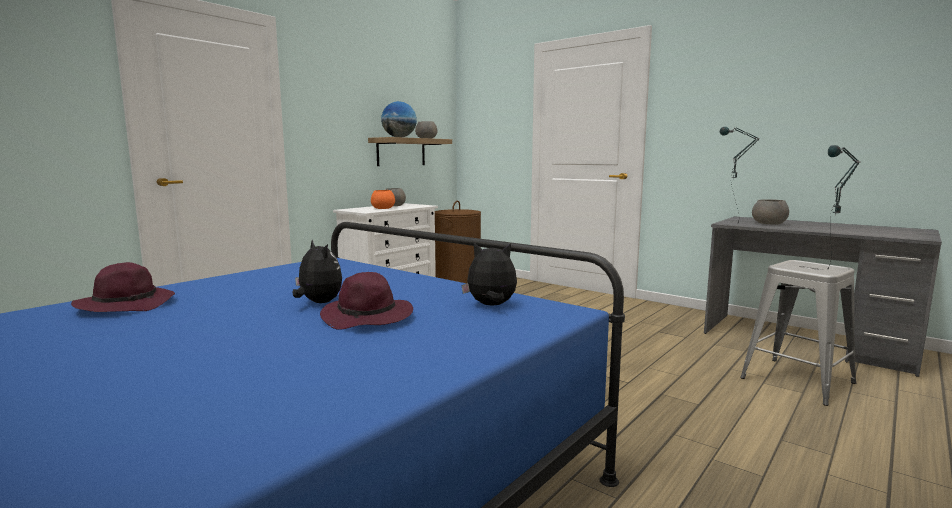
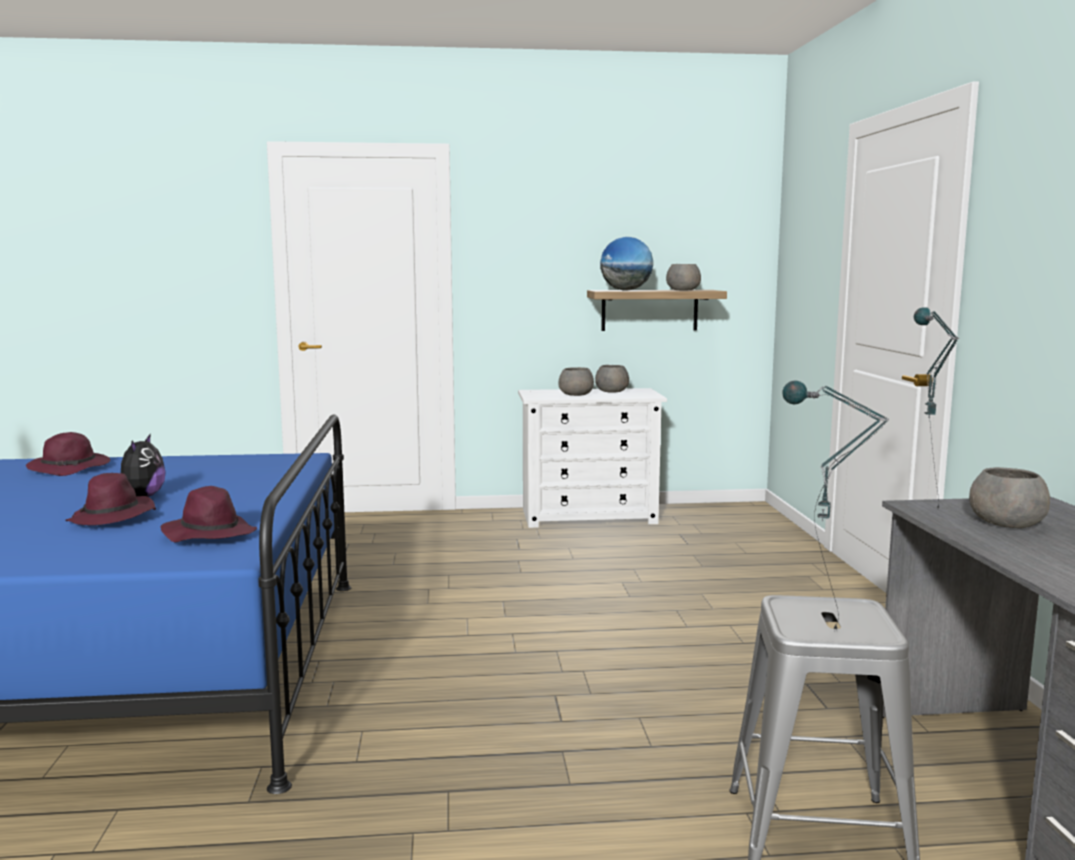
camera: 45 degrees right, 0 degrees up
(383, 208) = (576, 394): orange bowl -> grey bowl
(457, 278) = (718, 519): brown laundry basket -> none
(491, 306) = (209, 534): plush toy -> purple hat

